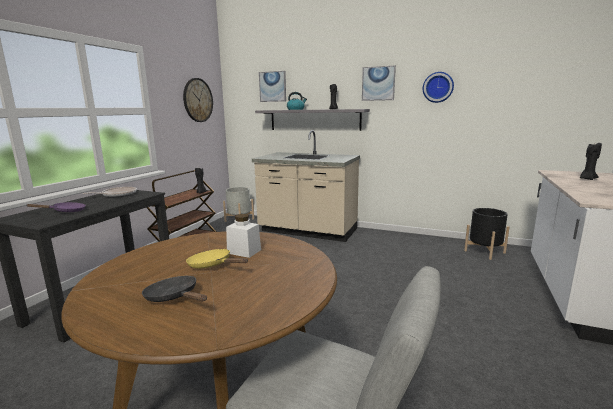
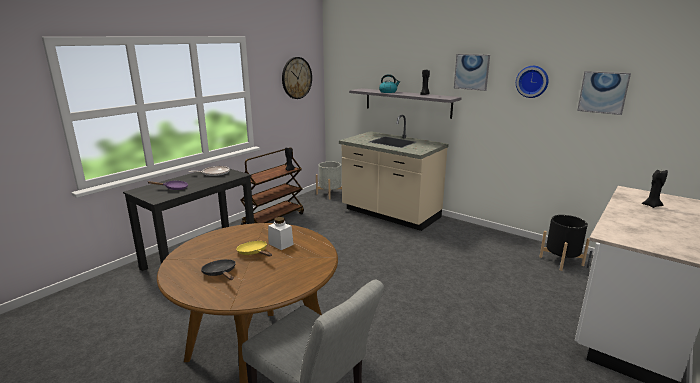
camera: 15 degrees right, 5 degrees up
(272, 86) = (369, 65): picture -> picture (603, 92)

